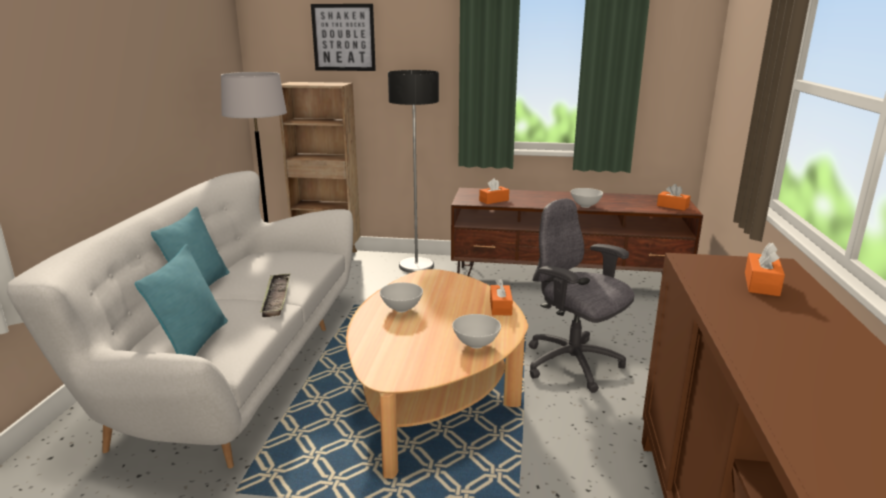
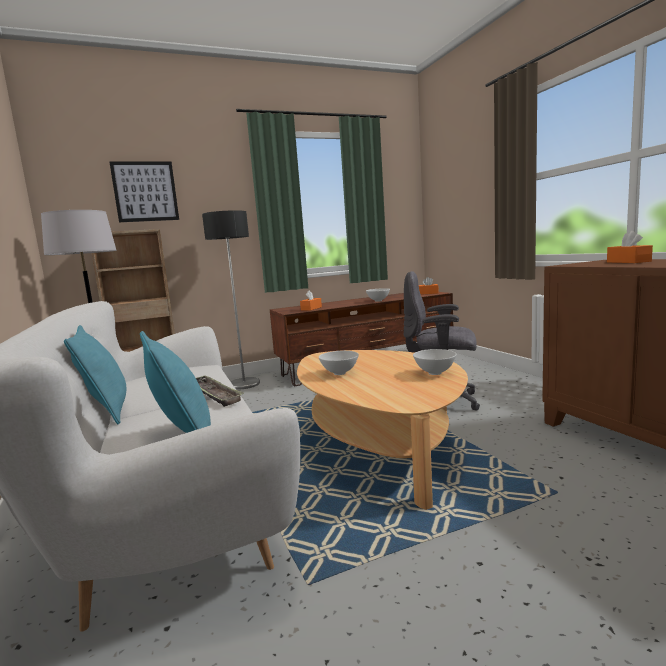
camera: 30 degrees left, 10 degrees down
(500, 307) = (408, 355): orange tissue box -> none

